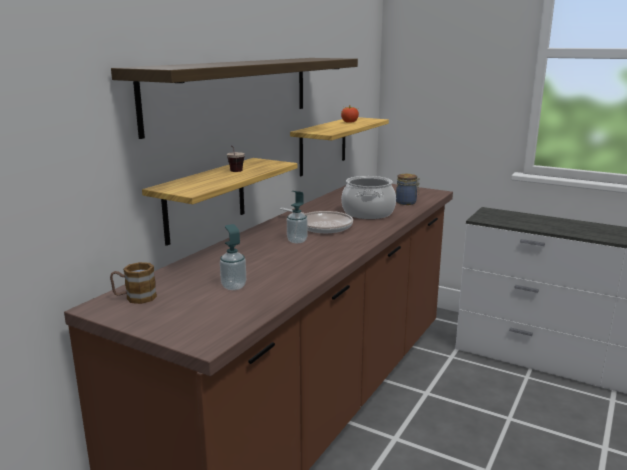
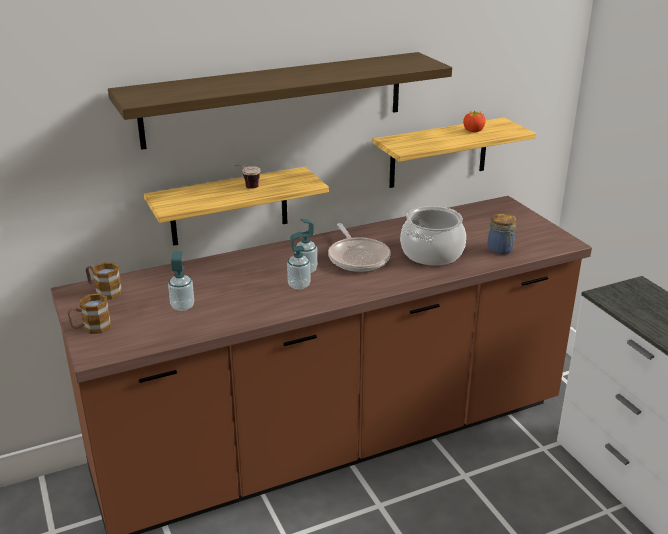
camera: 35 degrees right, 10 degrees up
(168, 325) = (91, 328): none -> mug
(308, 250) = (299, 285): none -> soap dispenser

